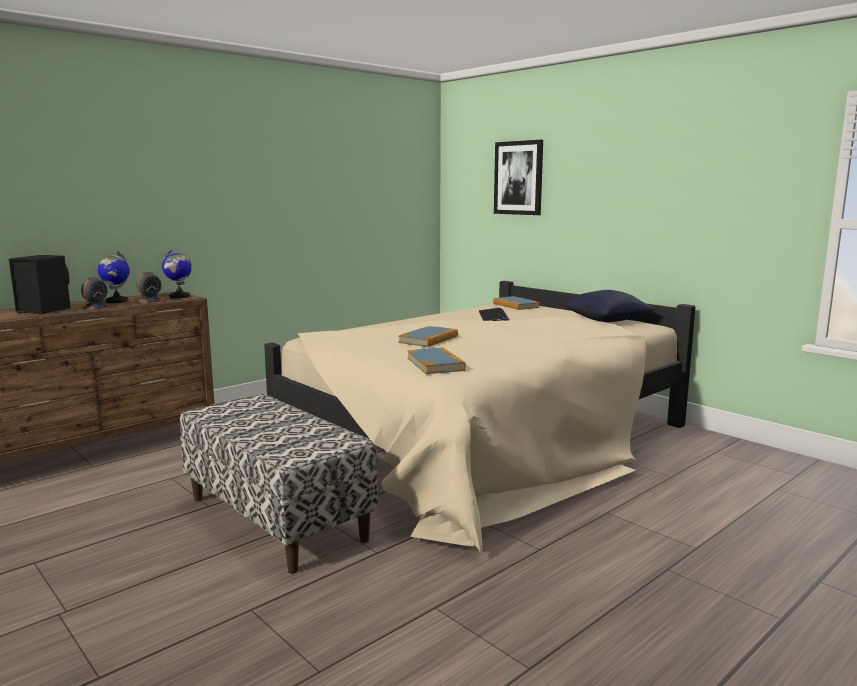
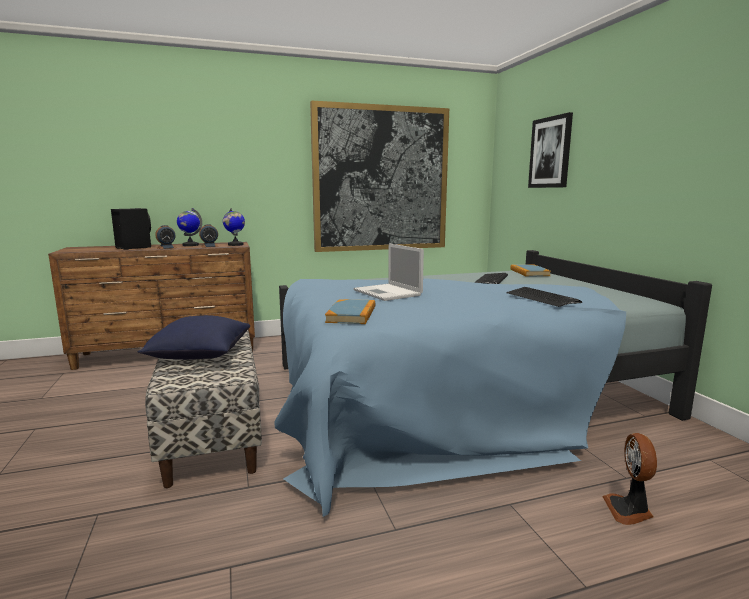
camera: 25 degrees right, 0 degrees up
(329, 204) = (381, 179): none -> picture
(428, 339) = (388, 293): book -> laptop
(485, 439) = (456, 394): beige bed -> blue bed
(570, 330) = (542, 298): none -> keyboard
(605, 320) = (604, 293): blue pillow -> blue pillow (199, 355)
(688, 497) = (629, 510): none -> fan

